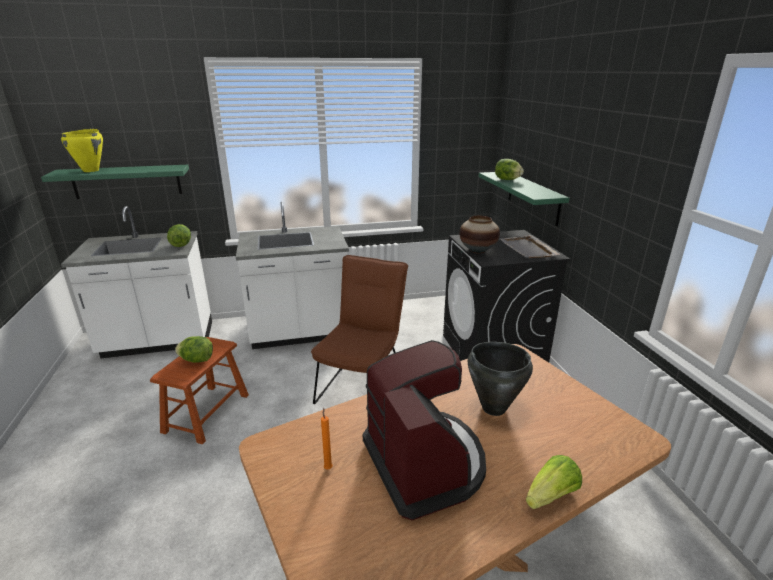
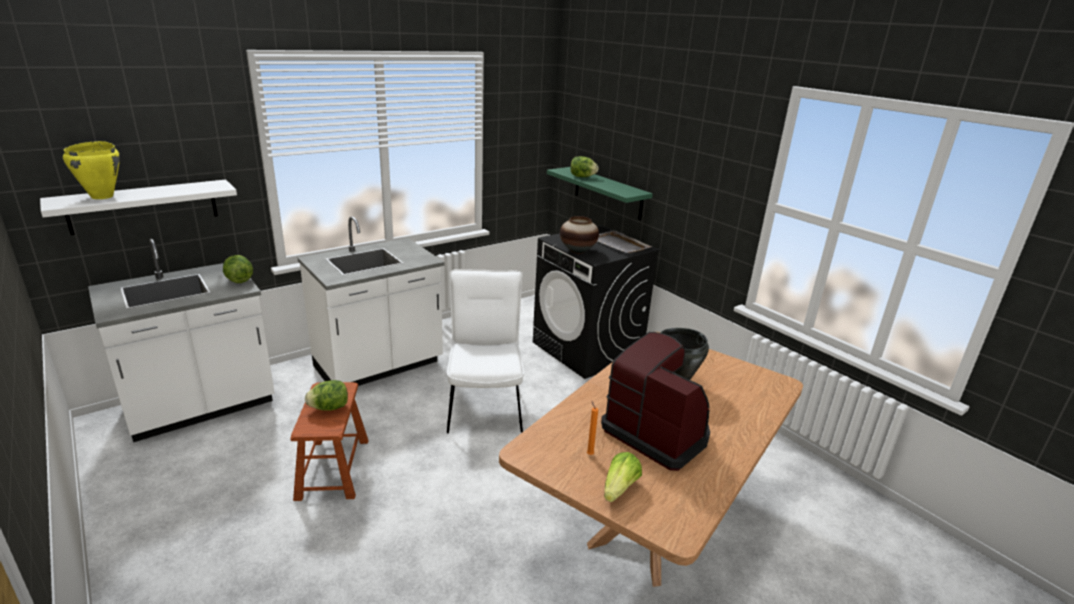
camera: 25 degrees left, 0 degrees up
(127, 181) = (144, 206): green shelf -> white shelf
(363, 385) = (485, 404): brown chair -> white chair
(551, 496) = (753, 432): lettuce -> lettuce (619, 489)

